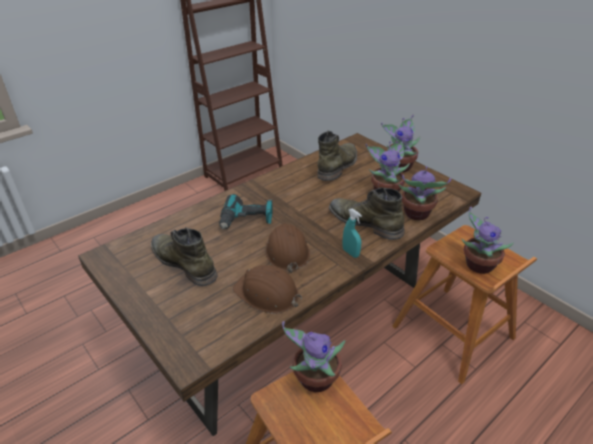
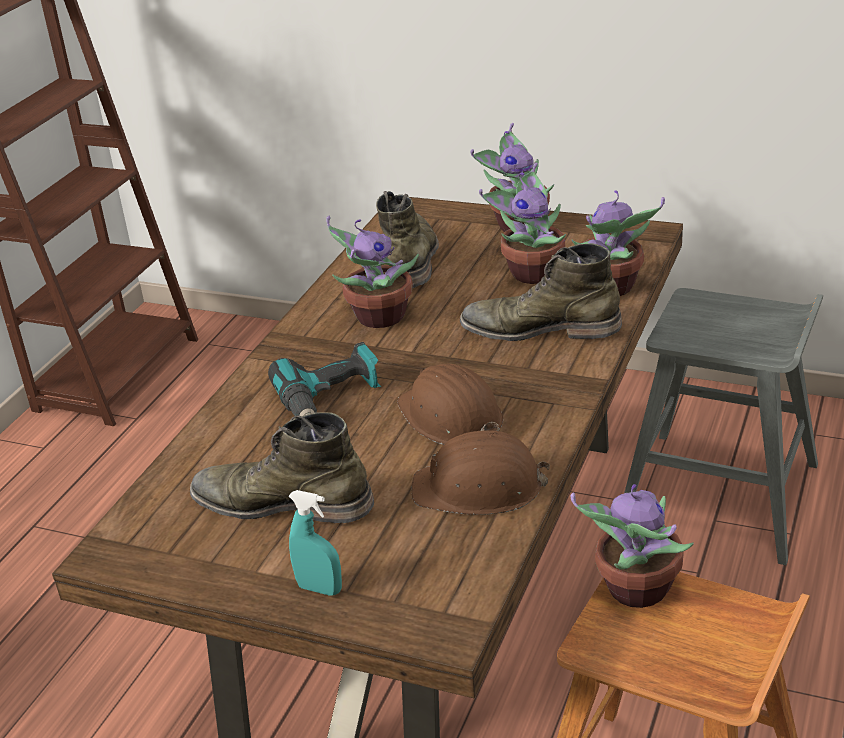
camera: 25 degrees left, 5 degrees down
(350, 253) = (559, 379): turquoise spray bottle -> turquoise spray bottle (319, 588)
(454, 333) = (721, 496): brown stool -> grey stool
(477, 265) = (742, 339): potted plant -> potted plant (377, 318)

